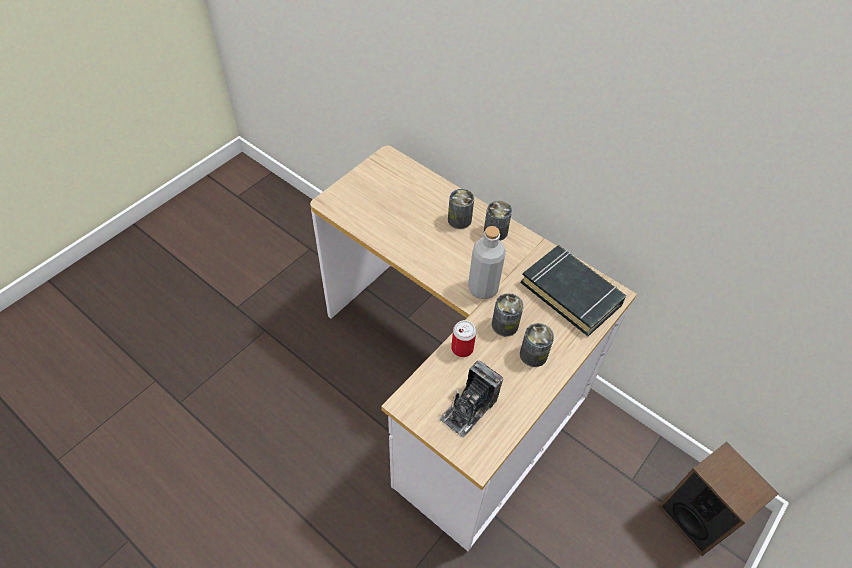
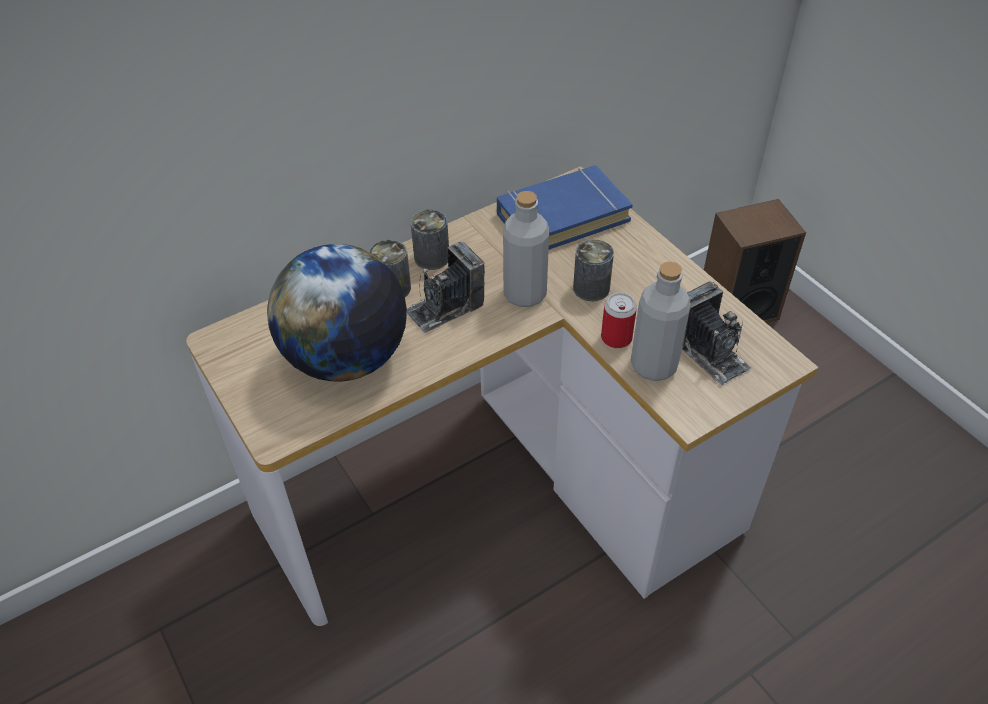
camera: 70 degrees left, 5 degrees down
(394, 215) = (347, 358): none -> globe
(444, 375) = (653, 365): none -> grey bottle
(453, 249) = (445, 307): none -> camera
(533, 354) = (644, 274): can -> none
(571, 293) = (562, 217): black book -> blue book

